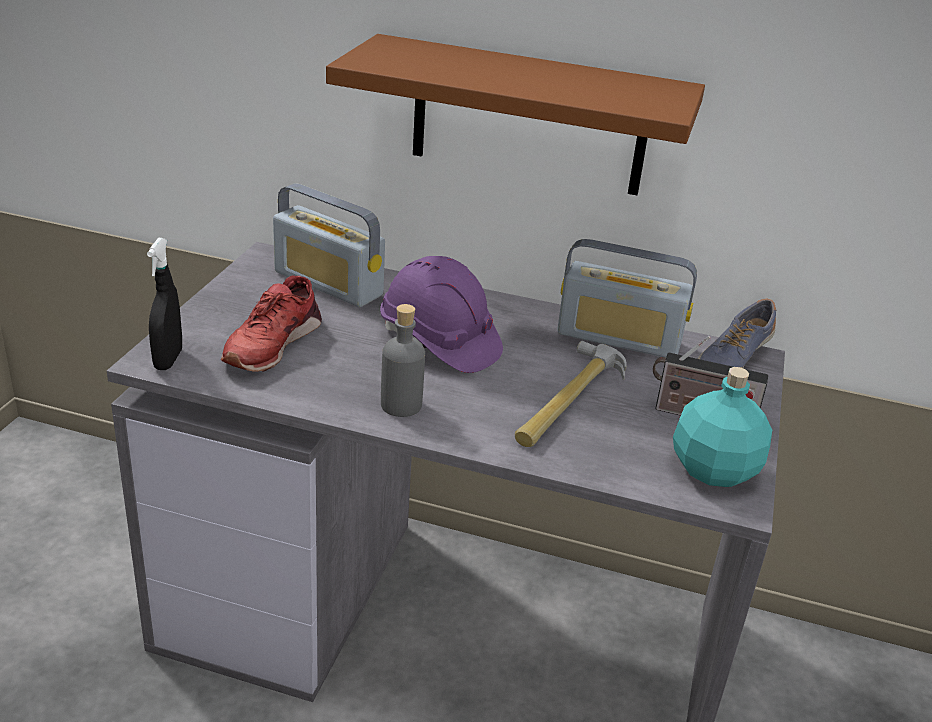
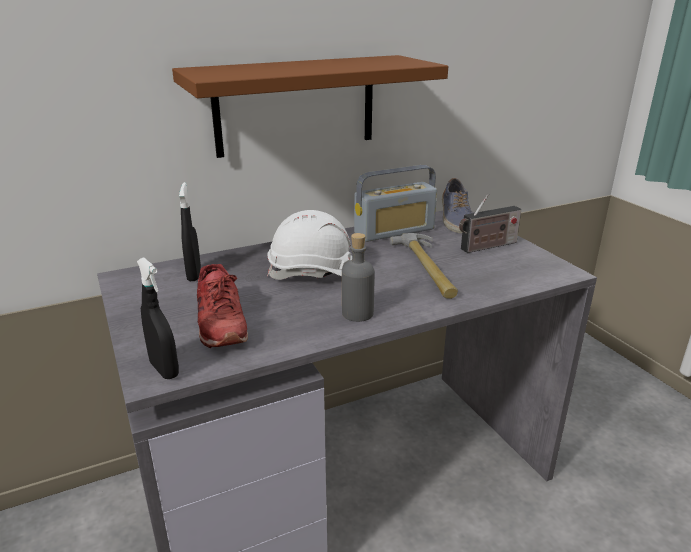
camera: 40 degrees left, 5 degrees down
(328, 283) = (194, 274): radio -> black spray bottle
(439, 342) = (316, 273): purple hard hat -> white hard hat
(714, 471) = (535, 265): turquoise bottle -> none

